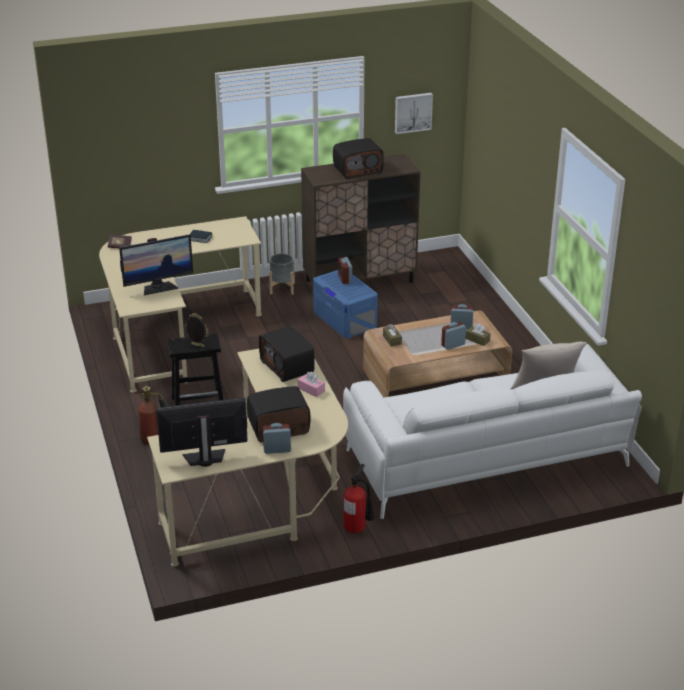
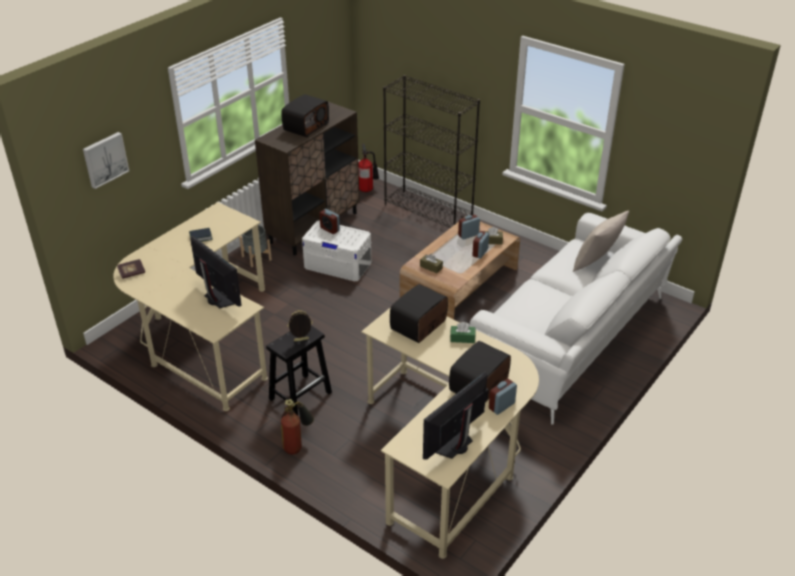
camera: 35 degrees left, 5 degrees up
(158, 287) = (217, 299): monitor -> monitor turned 75 degrees counterclockwise
(288, 366) = (419, 325): radio -> radio turned 105 degrees clockwise
(311, 390) = (462, 338): pink tissue box -> green tissue box
(345, 319) = (338, 265): blue storage box -> white storage box
(358, 528) = (546, 442): fire extinguisher -> fire extinguisher (368, 189)
(412, 112) = (319, 61): picture -> picture (105, 159)
(483, 305) = (428, 212): none -> black bookcase

